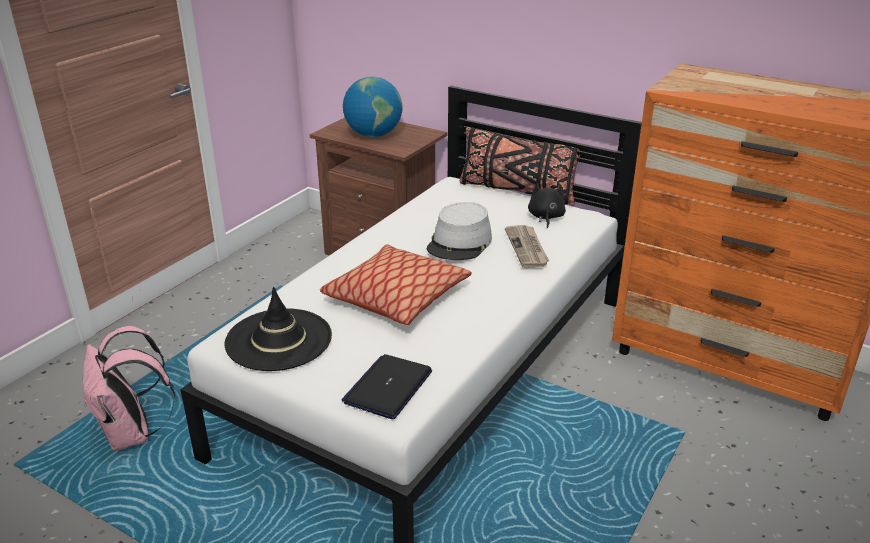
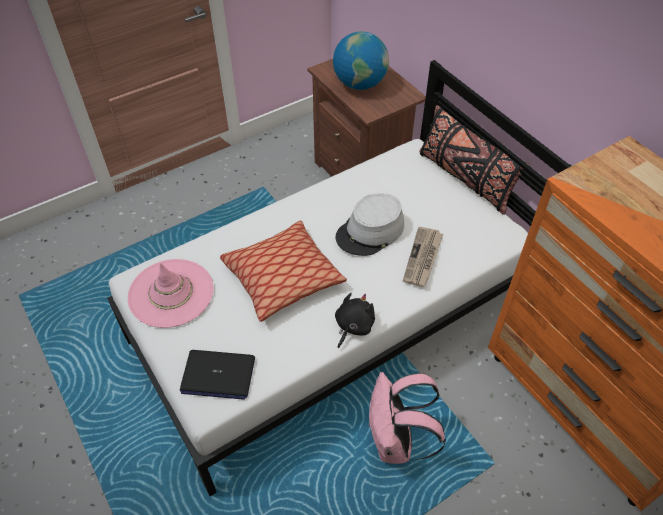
camera: 25 degrees right, 20 degrees up
(132, 434) = (97, 297): pink backpack -> pink backpack (396, 442)
(279, 340) = (171, 293): black hat -> pink hat
(388, 387) = (218, 375): laptop -> laptop turned 135 degrees counterclockwise
(545, 217) = (467, 222): black plush toy -> black plush toy (353, 326)

